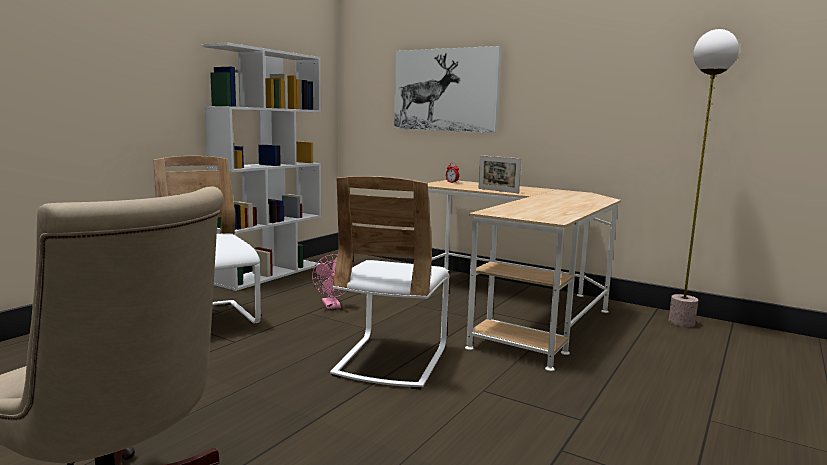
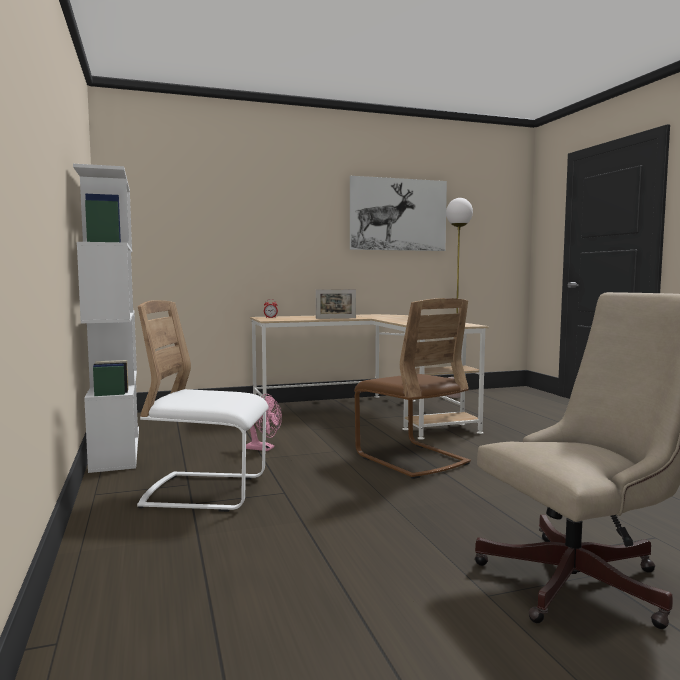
camera: 50 degrees left, 5 degrees down
(391, 361) = (411, 459): white chair -> brown chair
(445, 90) = (239, 231): picture -> picture (398, 214)

